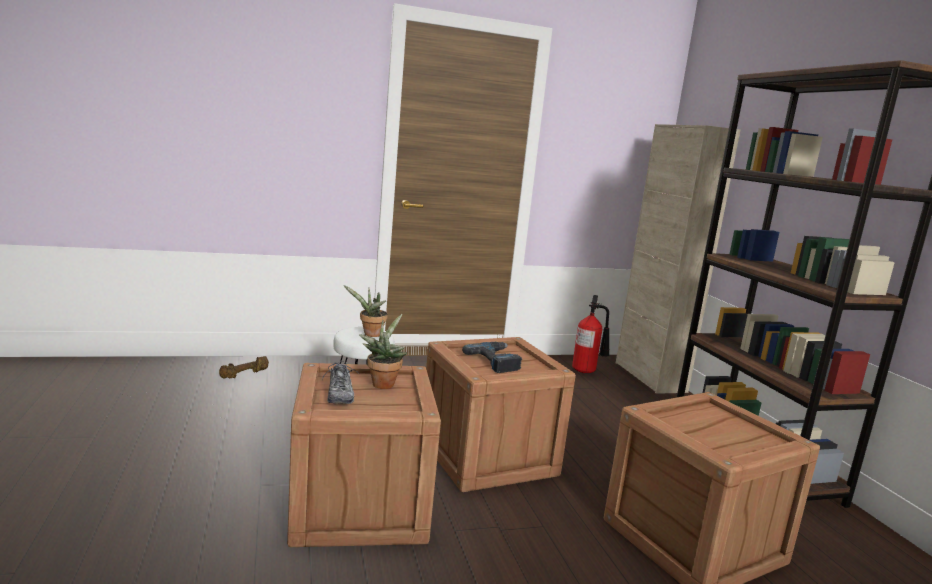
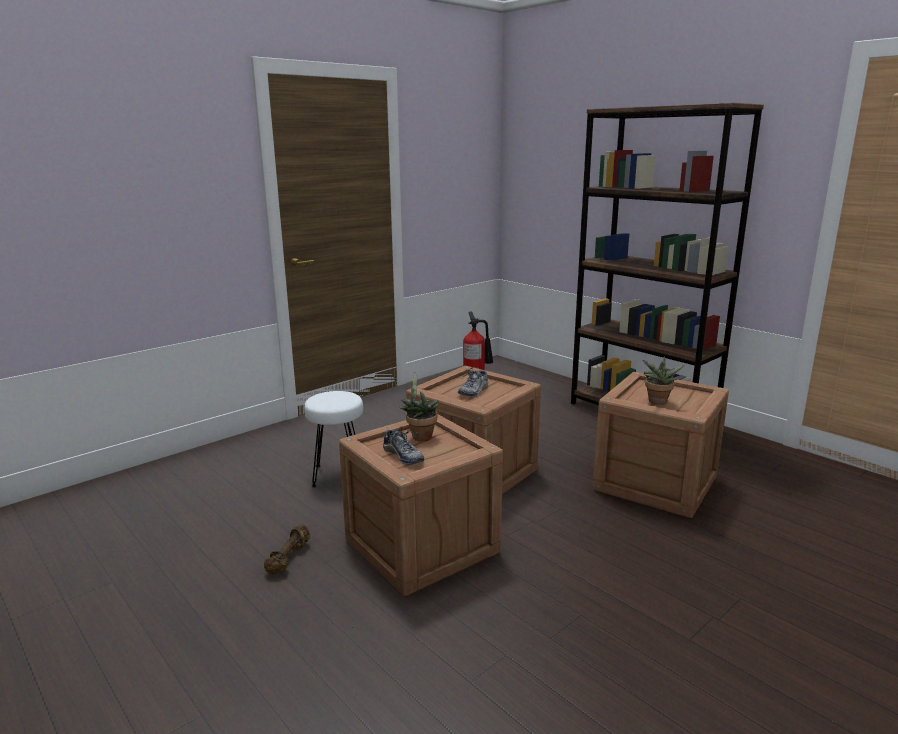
camera: 25 degrees left, 5 degrees up
(244, 375) = (189, 475): brown dumbbell -> brown dumbbell (289, 558)
(370, 334) = (339, 398): potted plant -> potted plant (657, 402)
(497, 361) = (474, 391): power drill -> shoe
(649, 377) = (524, 371): beige cabinet -> none

